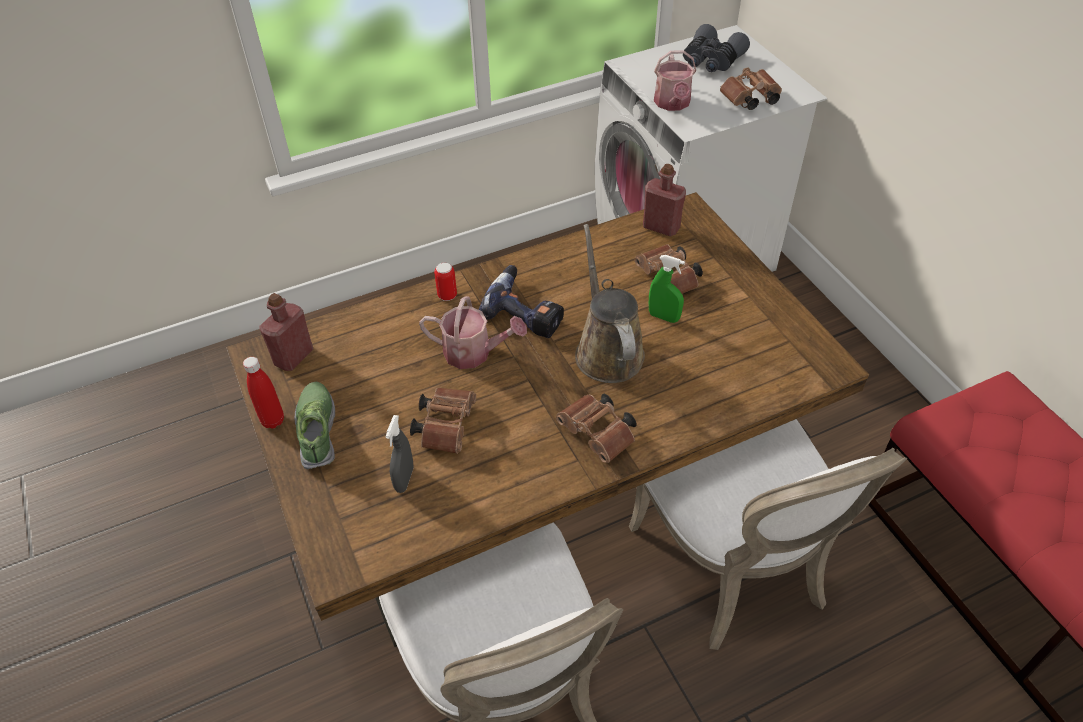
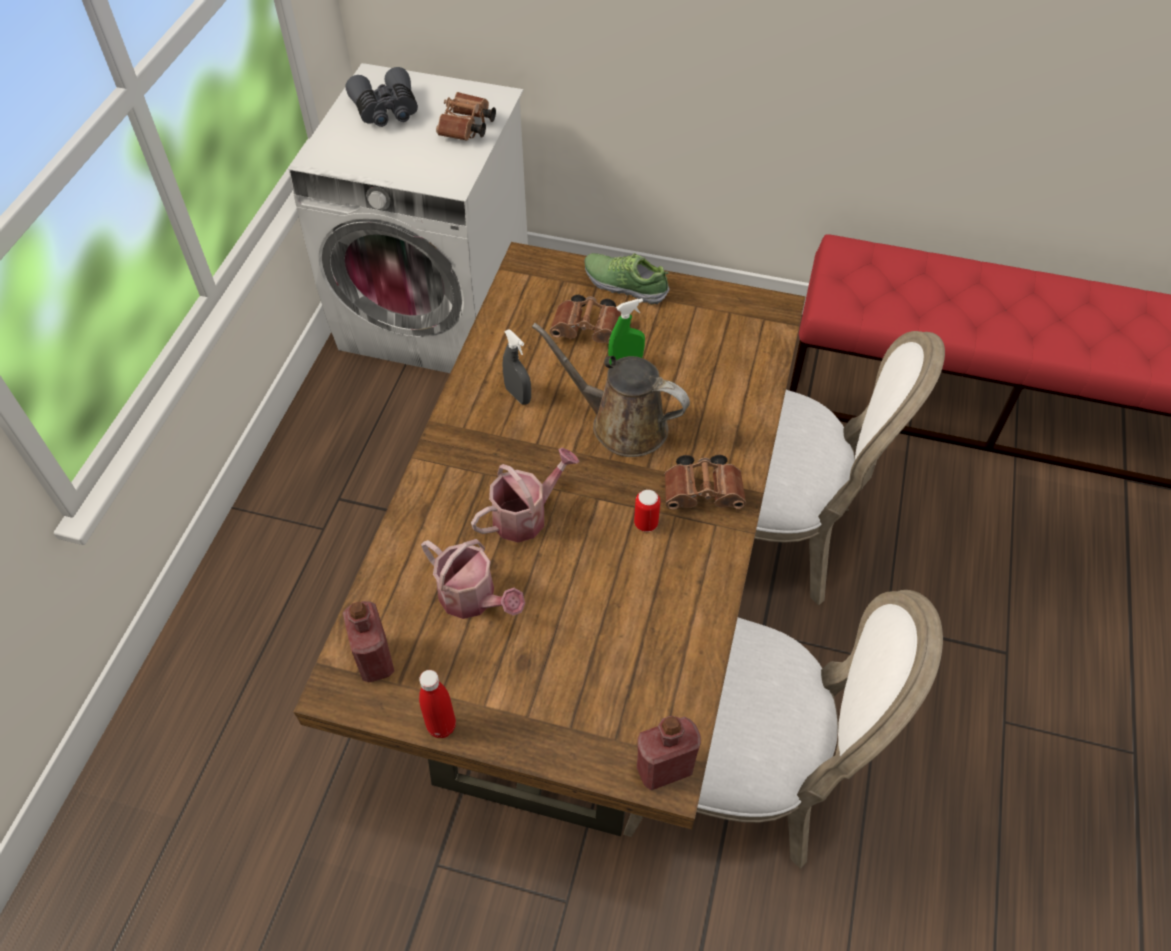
camera: 50 degrees left, 5 degrees up
(317, 431) = (493, 695): shoe -> shoe (625, 284)
(404, 479) = (618, 661): grey spray bottle -> grey spray bottle (518, 395)
(446, 425) = (588, 590): brown binoculars -> none
(447, 295) = (433, 488): can -> can (646, 523)
(526, 310) = (517, 445): power drill -> none
(661, 227) = (525, 291): red bottle -> red bottle (664, 768)
(673, 104) = (408, 172): watering can -> watering can (473, 599)

